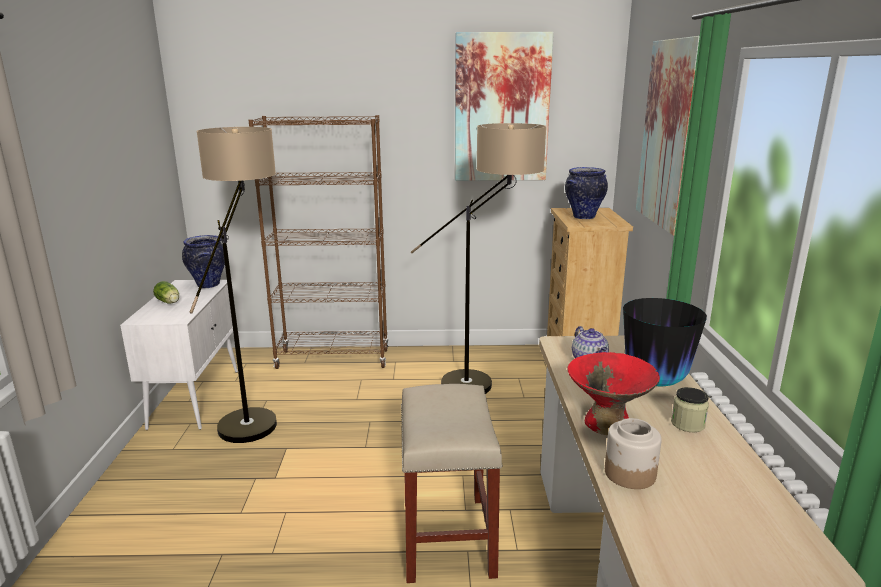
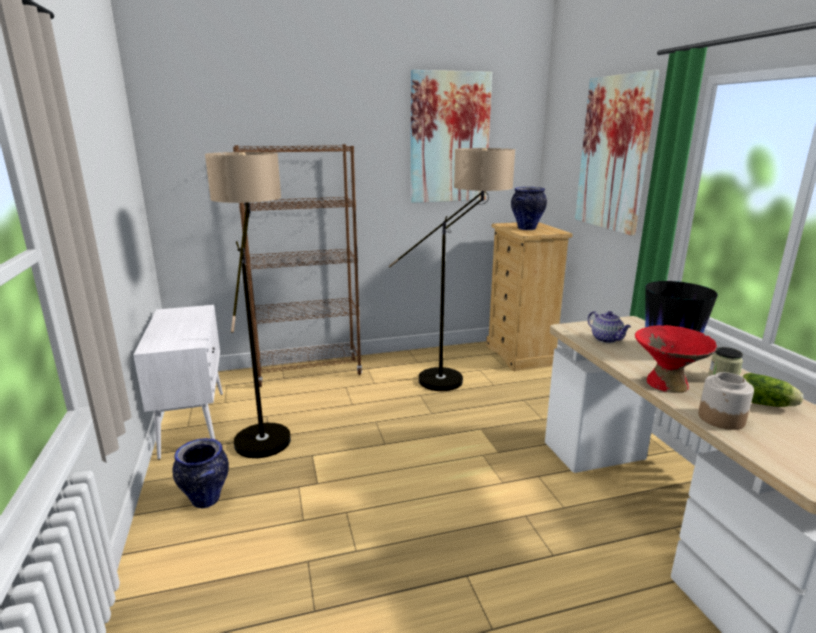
camera: 15 degrees left, 0 degrees up
(169, 302) = (169, 329): lettuce -> lettuce (767, 404)
(208, 285) = (197, 311): vase -> vase (206, 500)
(446, 536) = (501, 507): beige stool -> none

